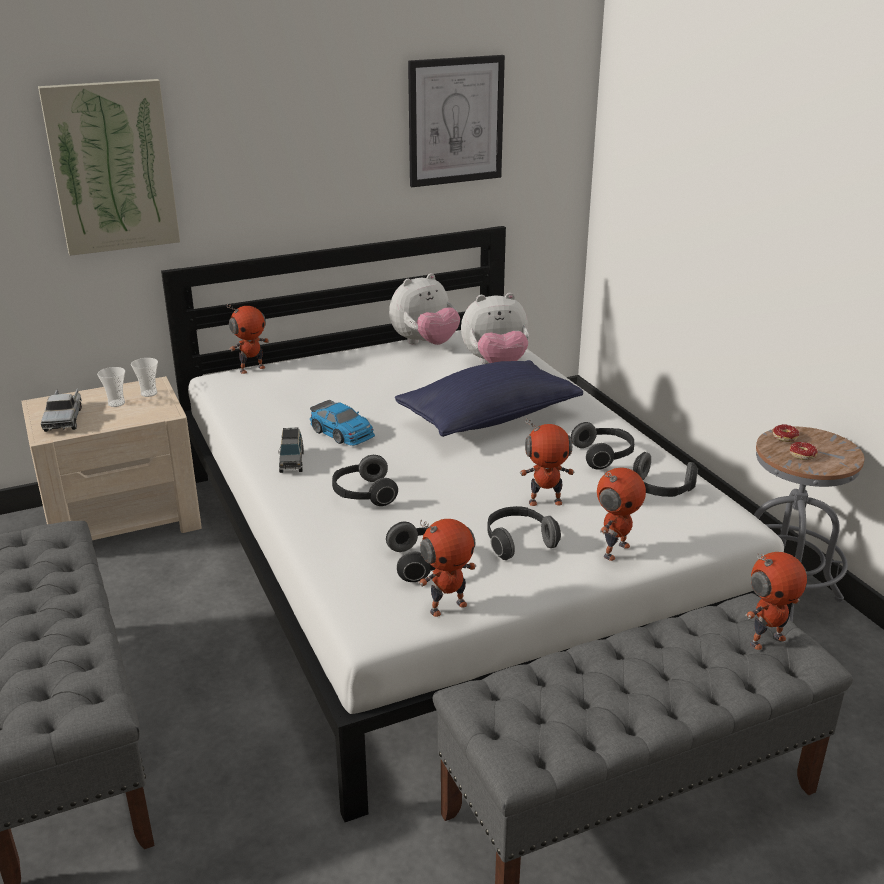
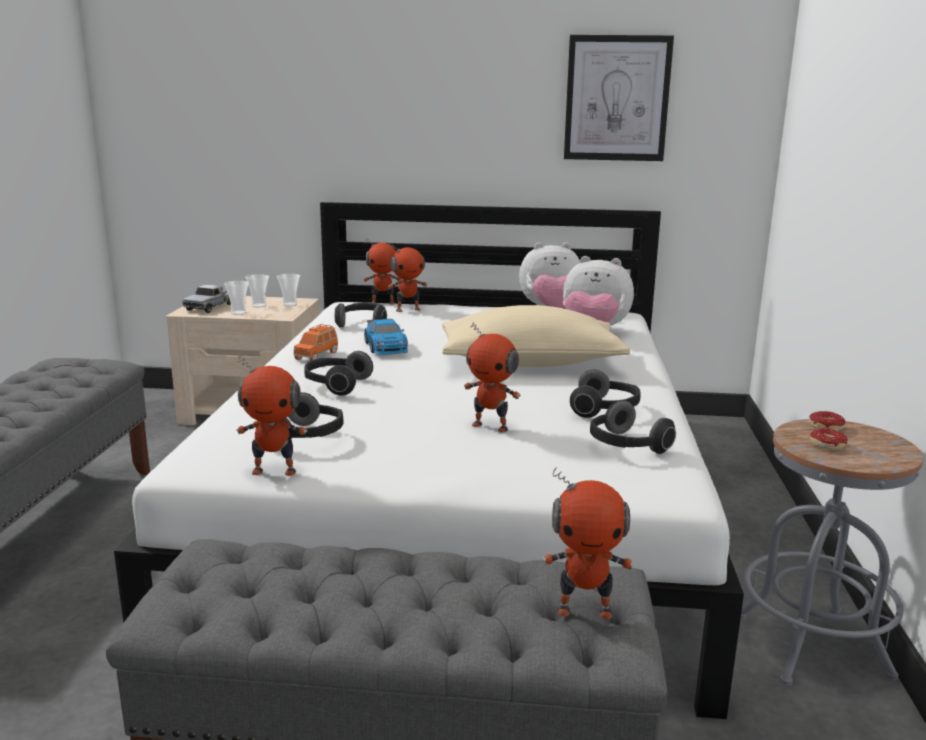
camera: 30 degrees right, 10 degrees down
(110, 420) = (238, 313): none -> cup
(112, 167) = (294, 108): picture -> none
(291, 462) = (317, 355): grey toy car -> orange toy car
(488, 418) = (530, 363): blue pillow -> beige pillow
(518, 542) = (415, 447): headphones -> headphones (363, 324)
(615, 550) = (500, 476): toy robot -> toy robot (408, 310)

